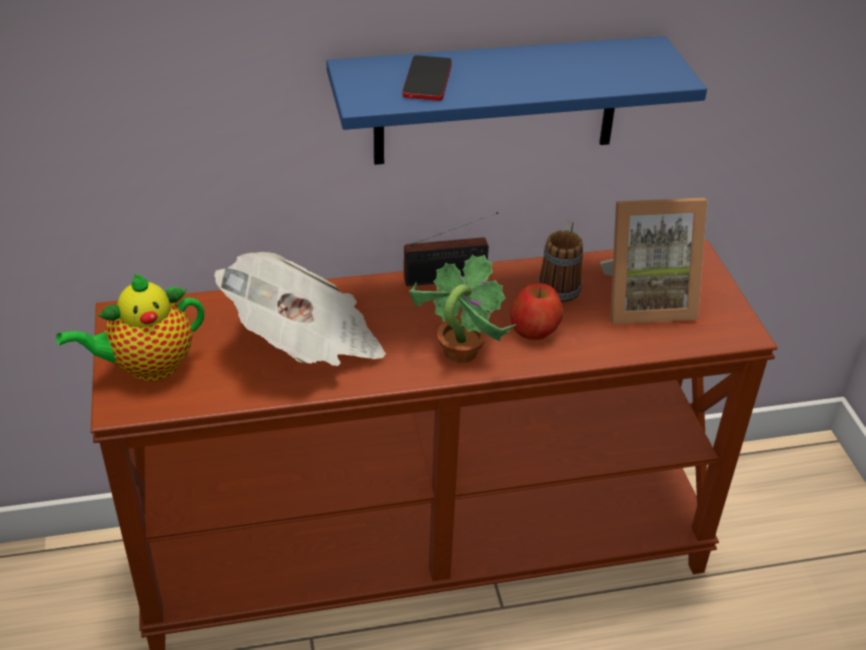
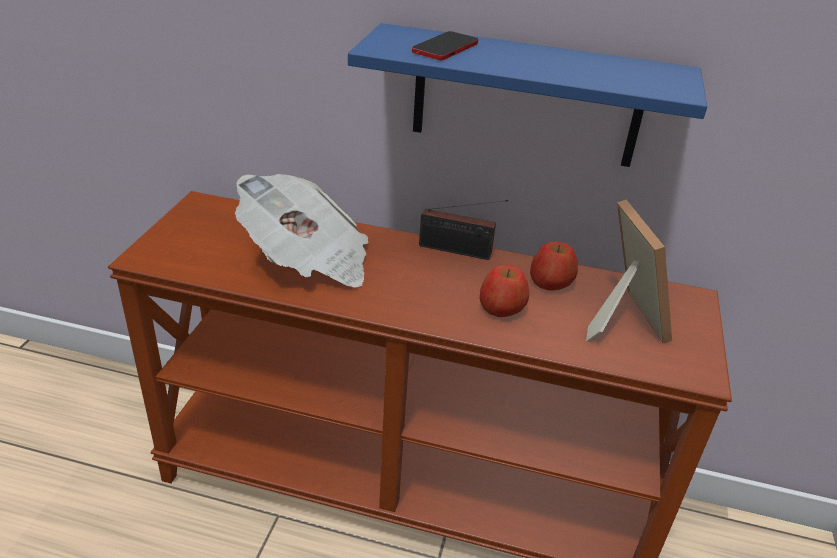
camera: 25 degrees right, 5 degrees down
(147, 366) = (184, 238): teapot -> none
(459, 351) = (422, 304): potted plant -> none
(560, 284) = (550, 283): mug -> apple
(645, 300) = (620, 319): picture frame -> picture frame turned 120 degrees counterclockwise

